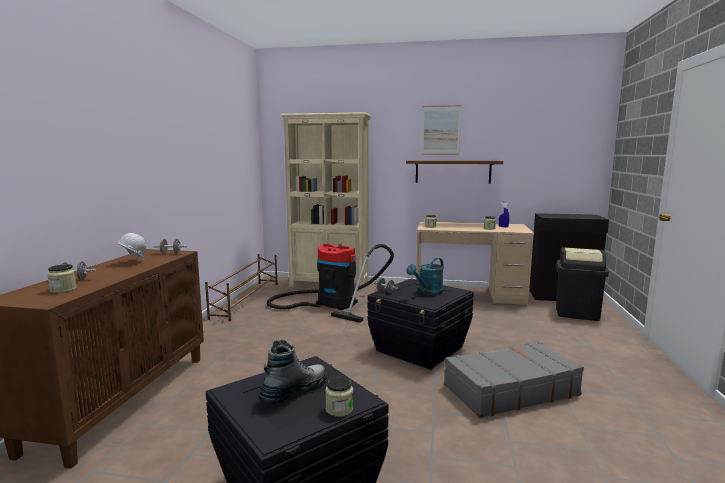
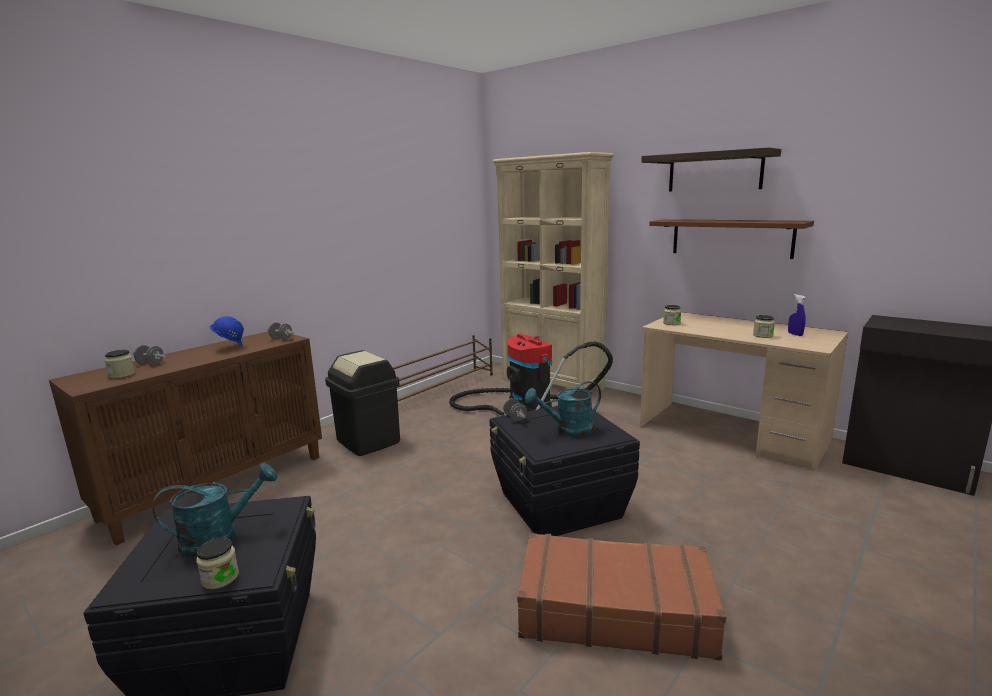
camera: 30 degrees right, 5 degrees up
(132, 262) = (230, 347): white hard hat -> blue hard hat
(294, 391) = (219, 537): boot -> turquoise watering can
(440, 130) = (714, 171): picture -> shelf
(510, 390) = (614, 609): grey suitcase -> brown suitcase
(577, 313) = (900, 505): black trash can -> black trash can (369, 441)

